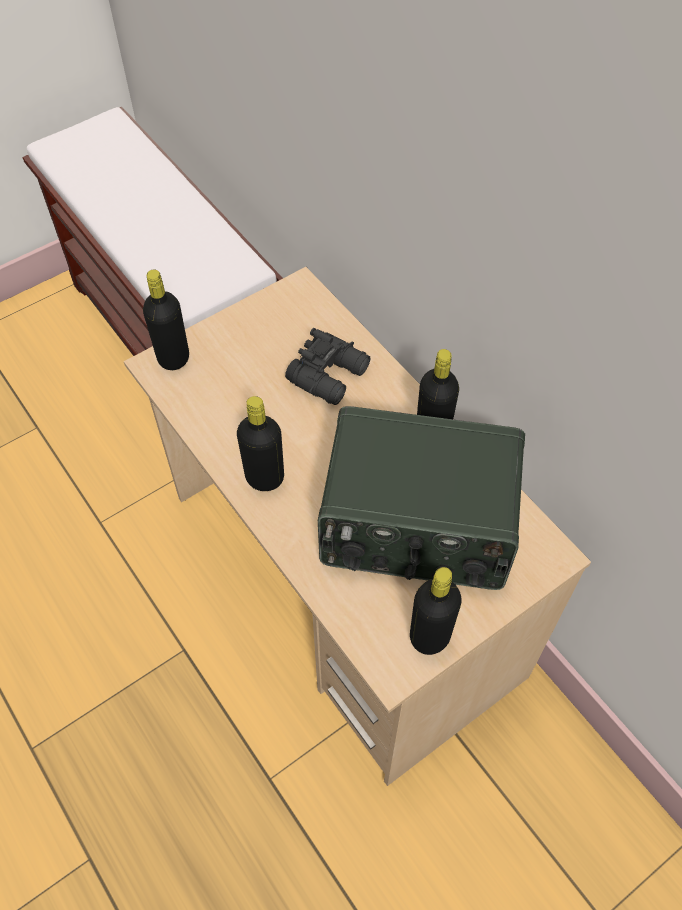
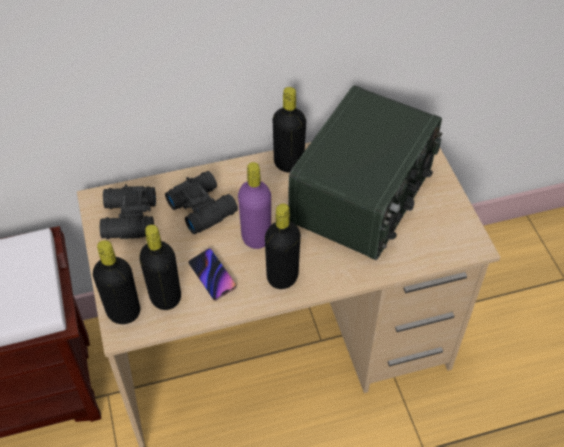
camera: 70 degrees left, 5 degrees down
(242, 414) = (212, 276): none -> phone
(286, 319) = (128, 220): none -> black binoculars
(309, 436) = (256, 237): none -> purple bottle
(429, 636) = (452, 217): black bottle -> black bottle (165, 297)

